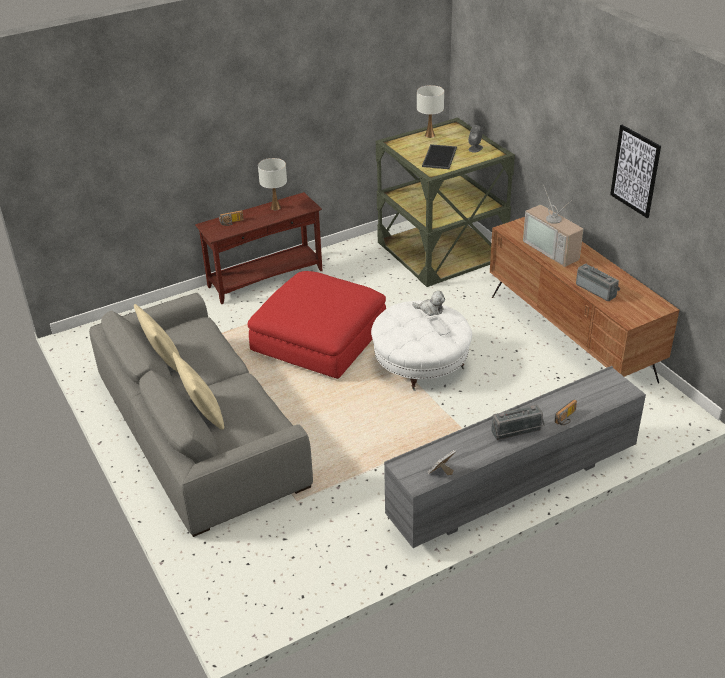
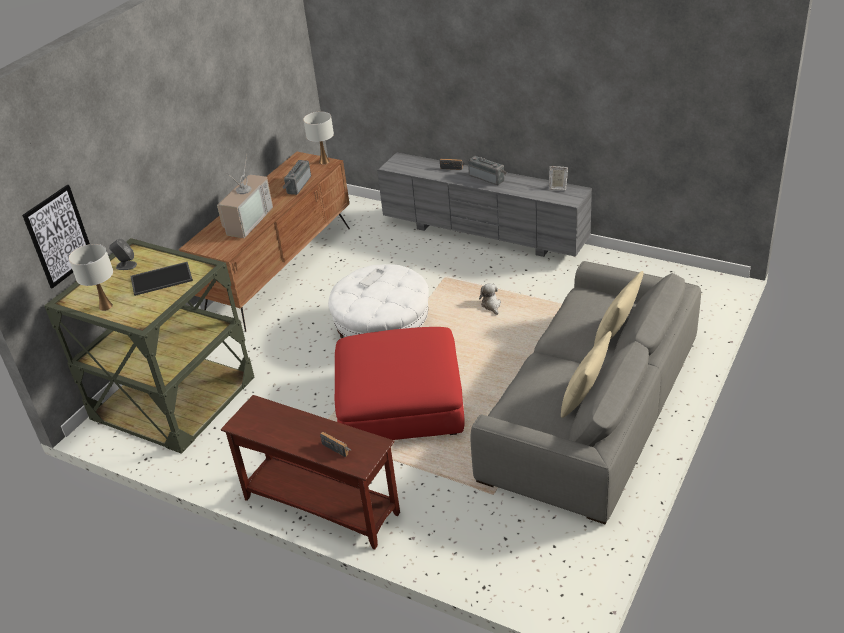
camera: 120 degrees left, 0 degrees up
(275, 207) = (276, 431): white table lamp -> white table lamp (324, 161)
(430, 309) = (349, 294): plush toy -> plush toy (491, 305)
(635, 171) = (228, 99): picture -> picture (58, 236)

